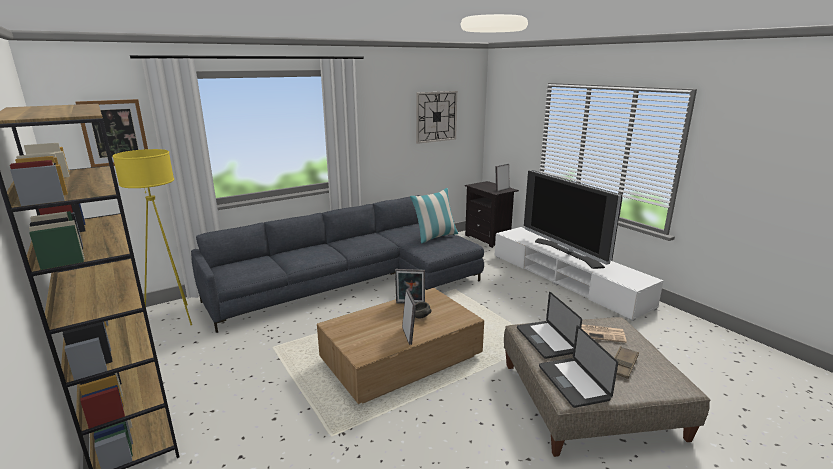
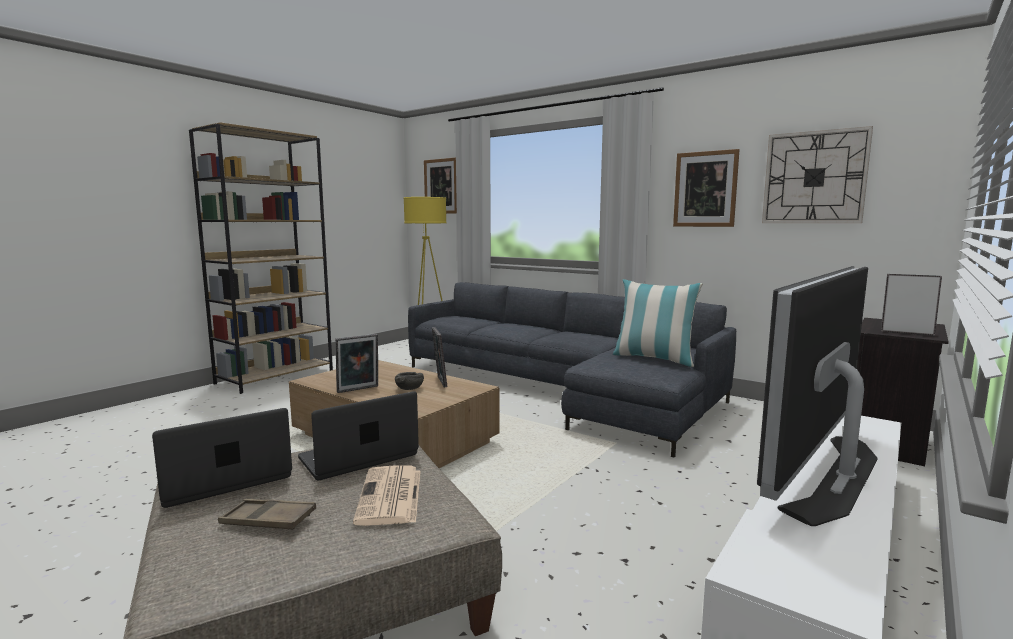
camera: 70 degrees right, 10 degrees down
(386, 125) = (705, 189): none -> picture

